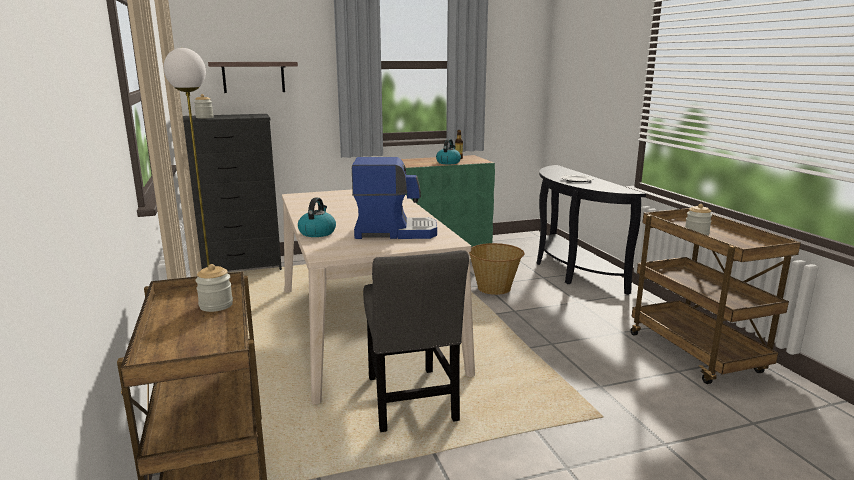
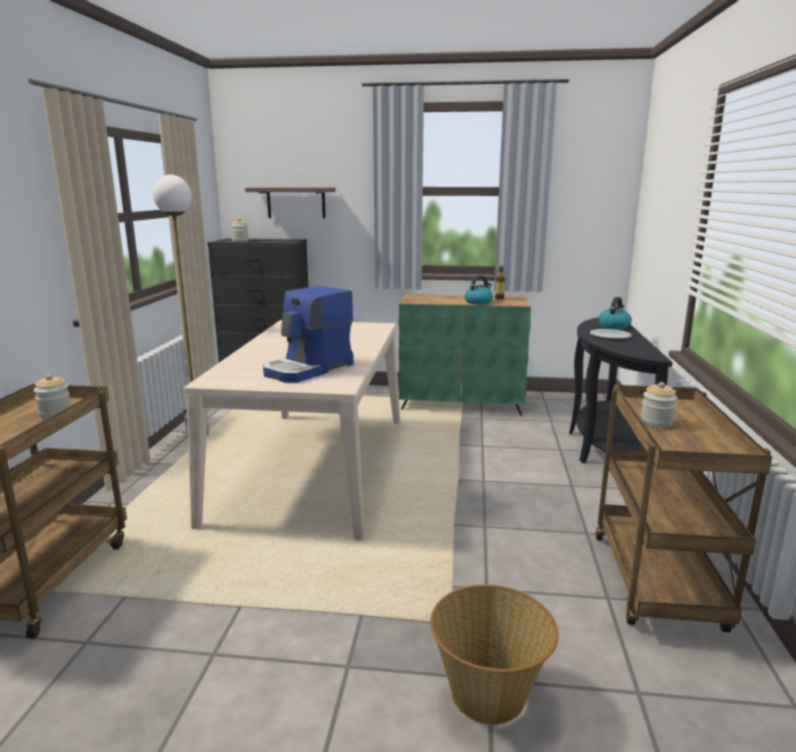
camera: 25 degrees right, 0 degrees up
(317, 232) = (241, 360): kettle -> kettle (614, 326)
(395, 231) = (309, 369): coffee machine -> coffee machine turned 105 degrees clockwise
(411, 403) = (274, 551): grey chair -> none
(494, 288) = (489, 451): basket -> basket (489, 695)

